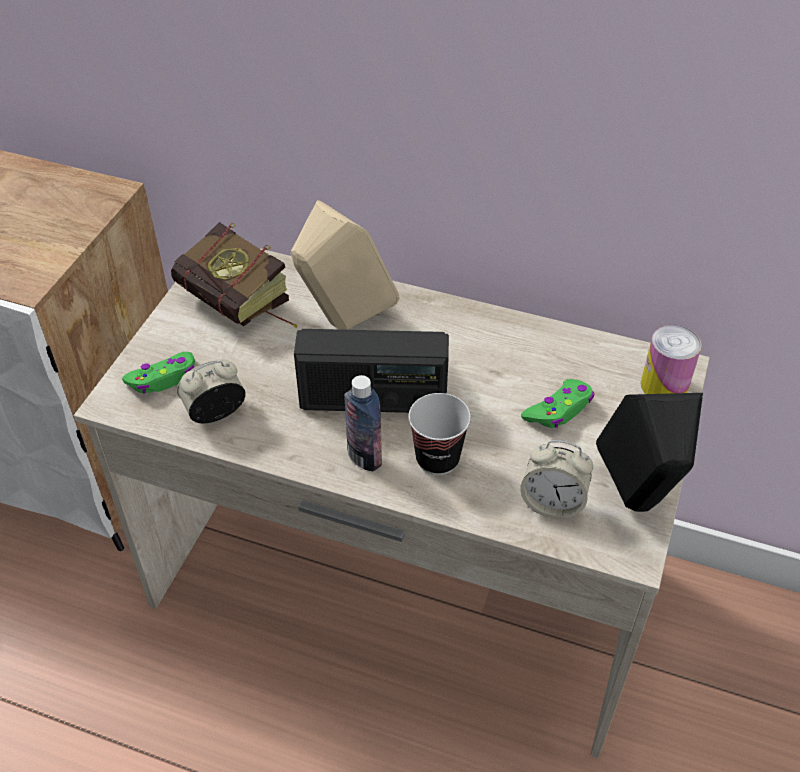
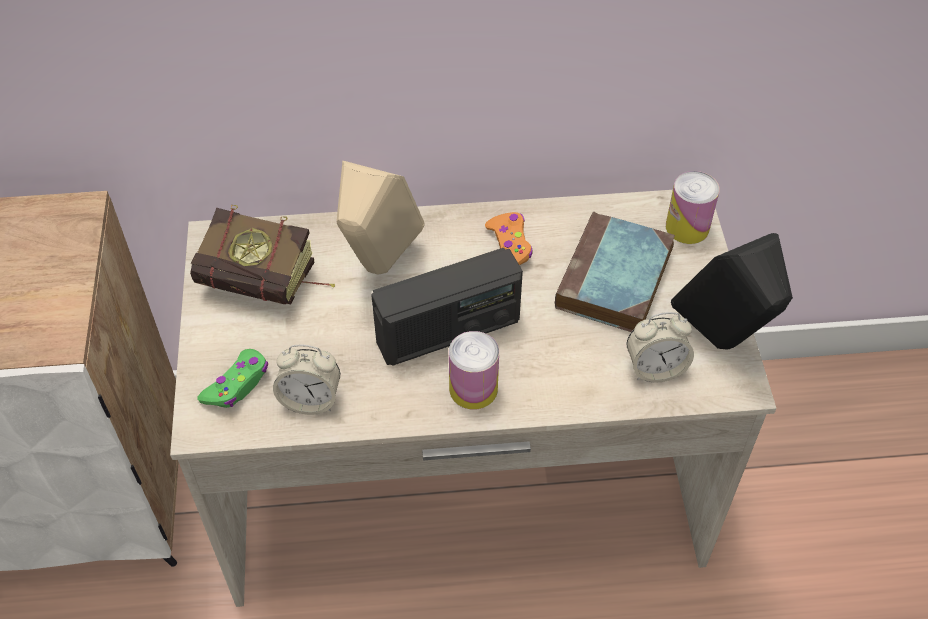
camera: 25 degrees left, 5 degrees up
(215, 413) = (310, 399): alarm clock -> alarm clock turned 120 degrees counterclockwise
(364, 457) = (473, 389): bottle -> can
(437, 459) = (537, 366): cup -> none
(475, 346) = (509, 247): none -> orange game controller
(559, 410) = (614, 281): green game controller -> book

